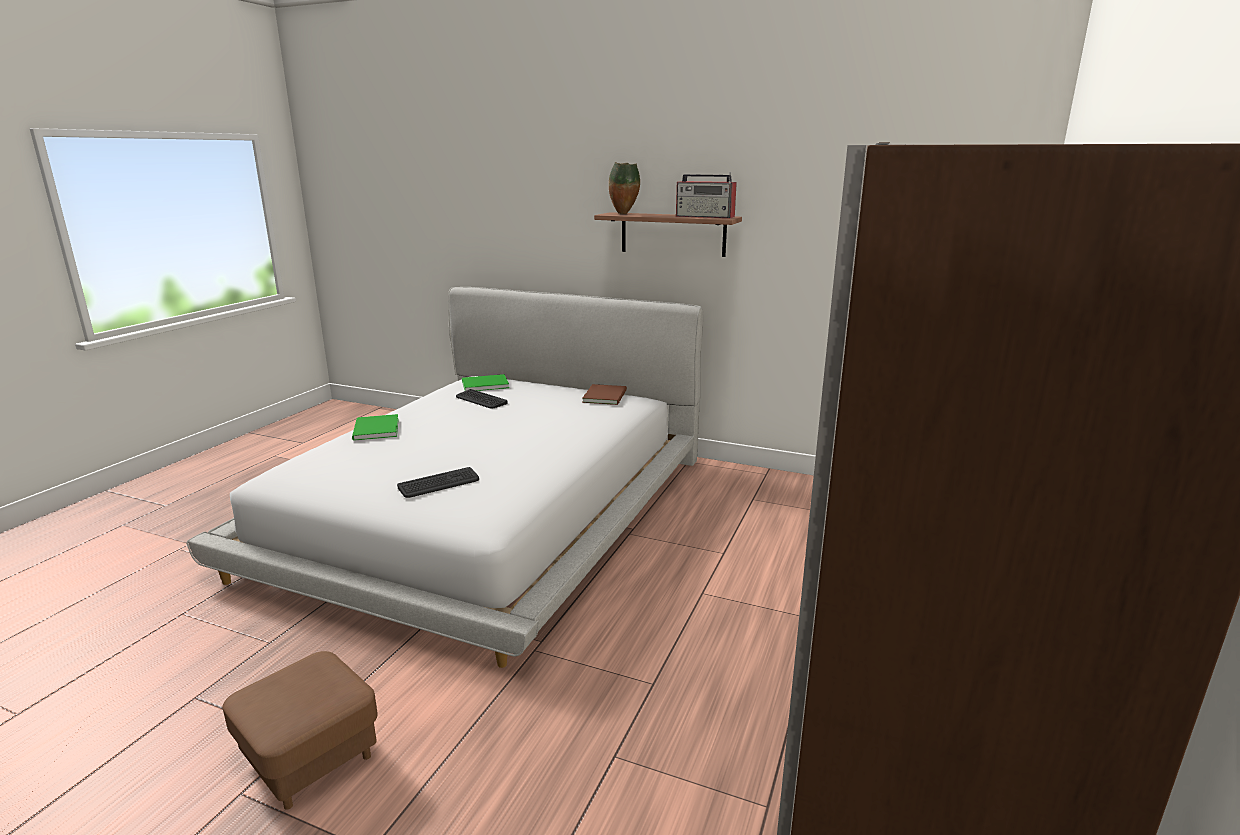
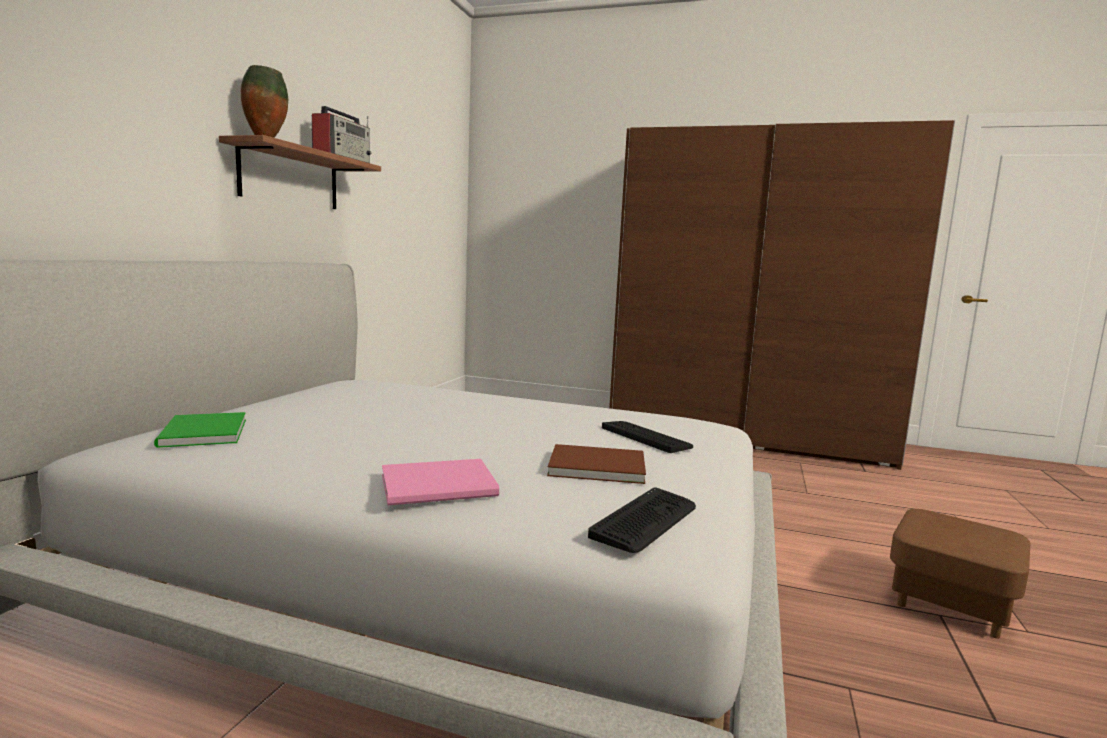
camera: 95 degrees left, 10 degrees down
(374, 430) = (442, 486): green book -> pink book
(481, 400) = (306, 431): keyboard -> keyboard (646, 520)
(606, 396) = (338, 385): brown book -> brown book (594, 466)

